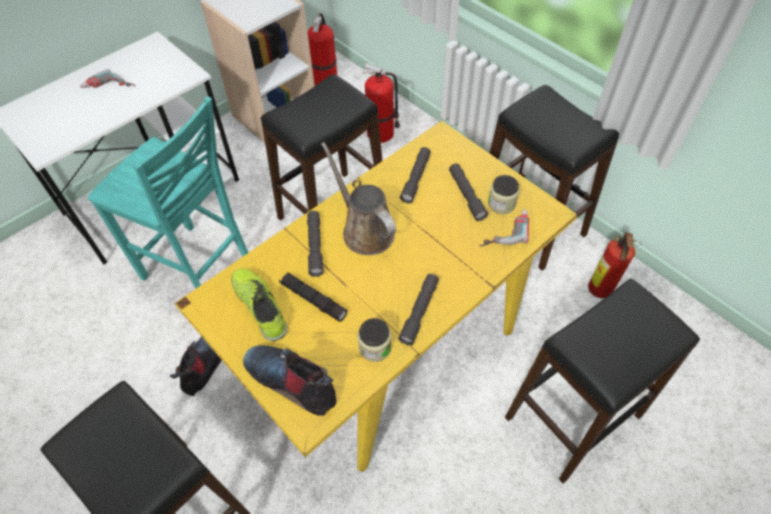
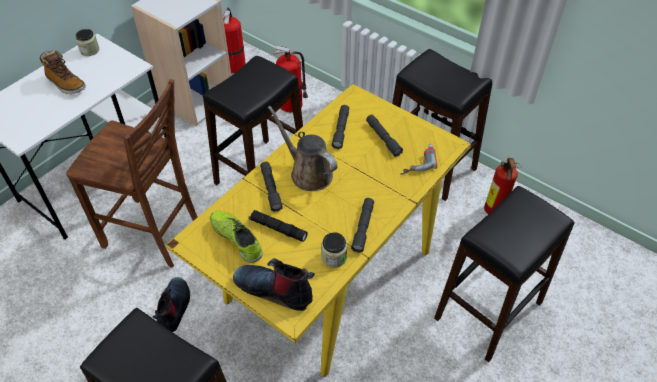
camera: 10 degrees left, 5 degrees down
(108, 88) = (66, 84): power drill -> boot
(200, 271) = (154, 235): turquoise chair -> brown chair
(501, 204) = (411, 142): jar -> jar (89, 50)

